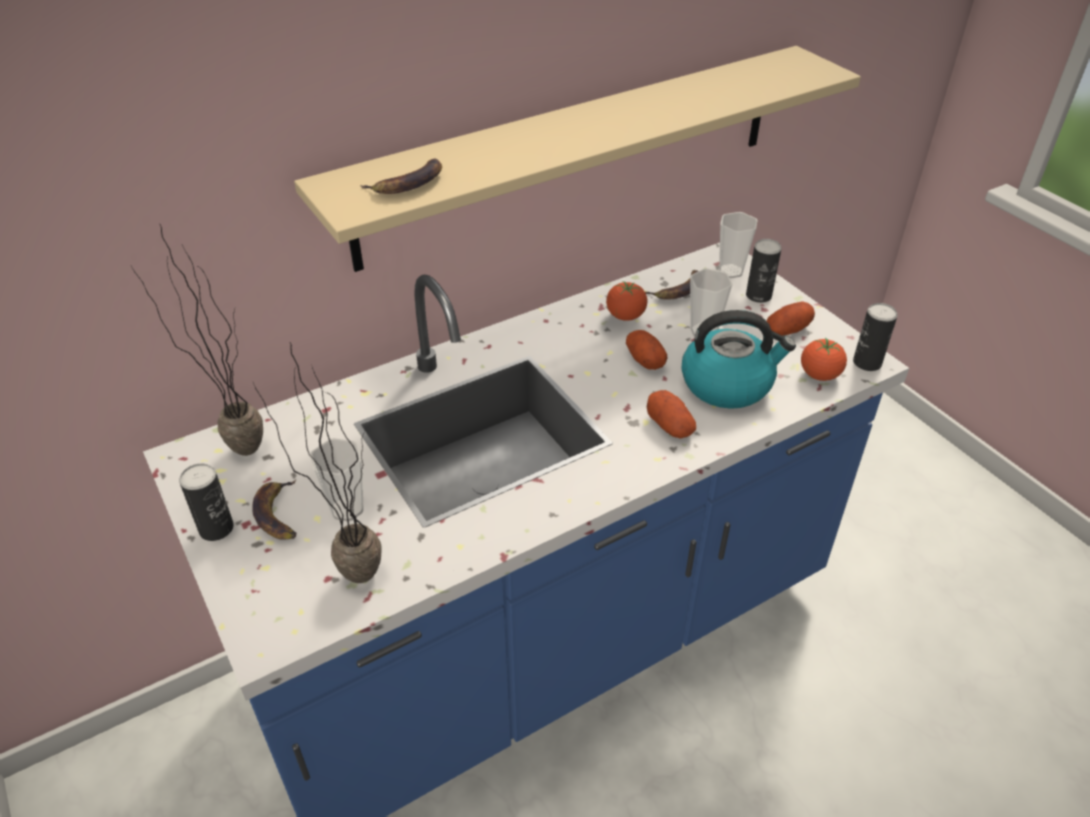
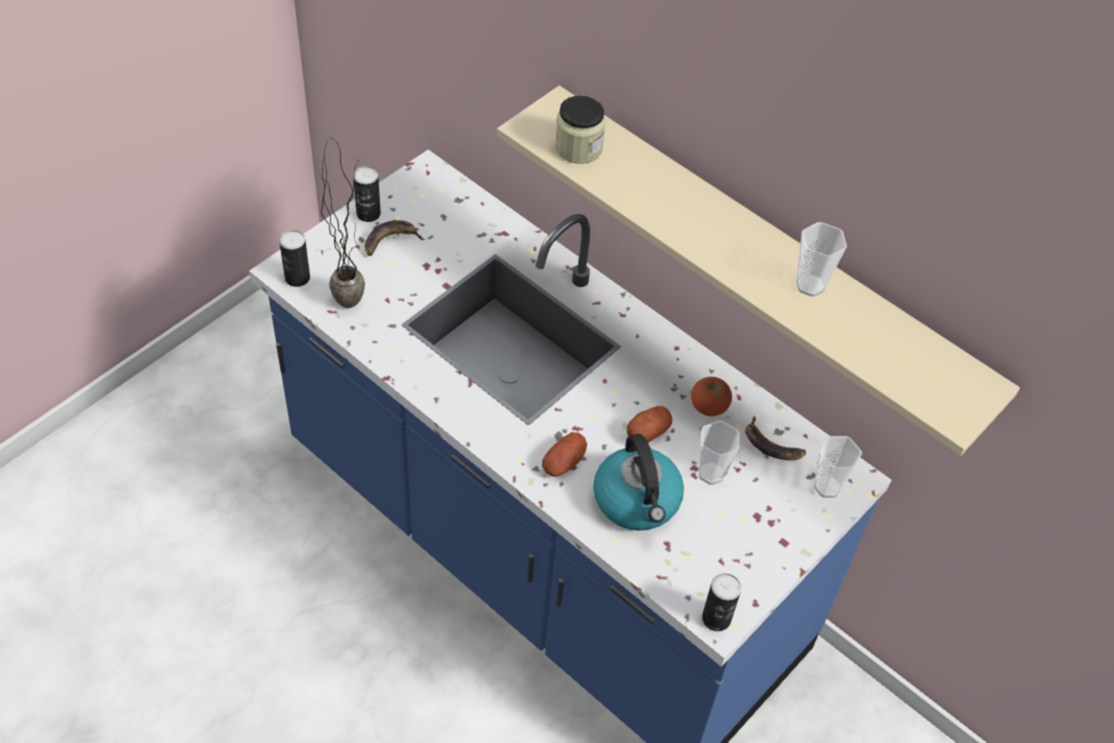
camera: 70 degrees right, 10 degrees up
(235, 447) = (447, 195): potted plant -> none
(347, 509) = (405, 277): cup -> cup (810, 285)
(408, 183) = (578, 148): banana -> jar
(758, 295) = (793, 515): can -> can (297, 278)
(787, 330) = (743, 545): potato -> none
(819, 375) = (679, 576): tomato -> none

